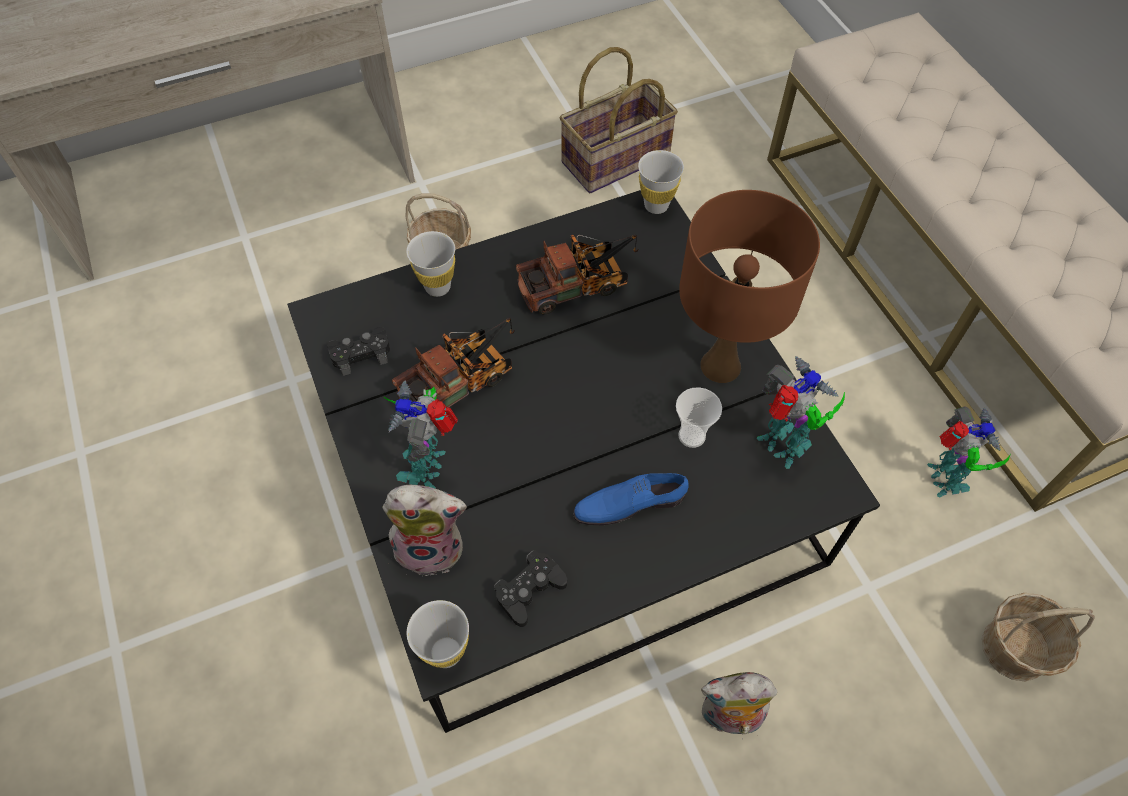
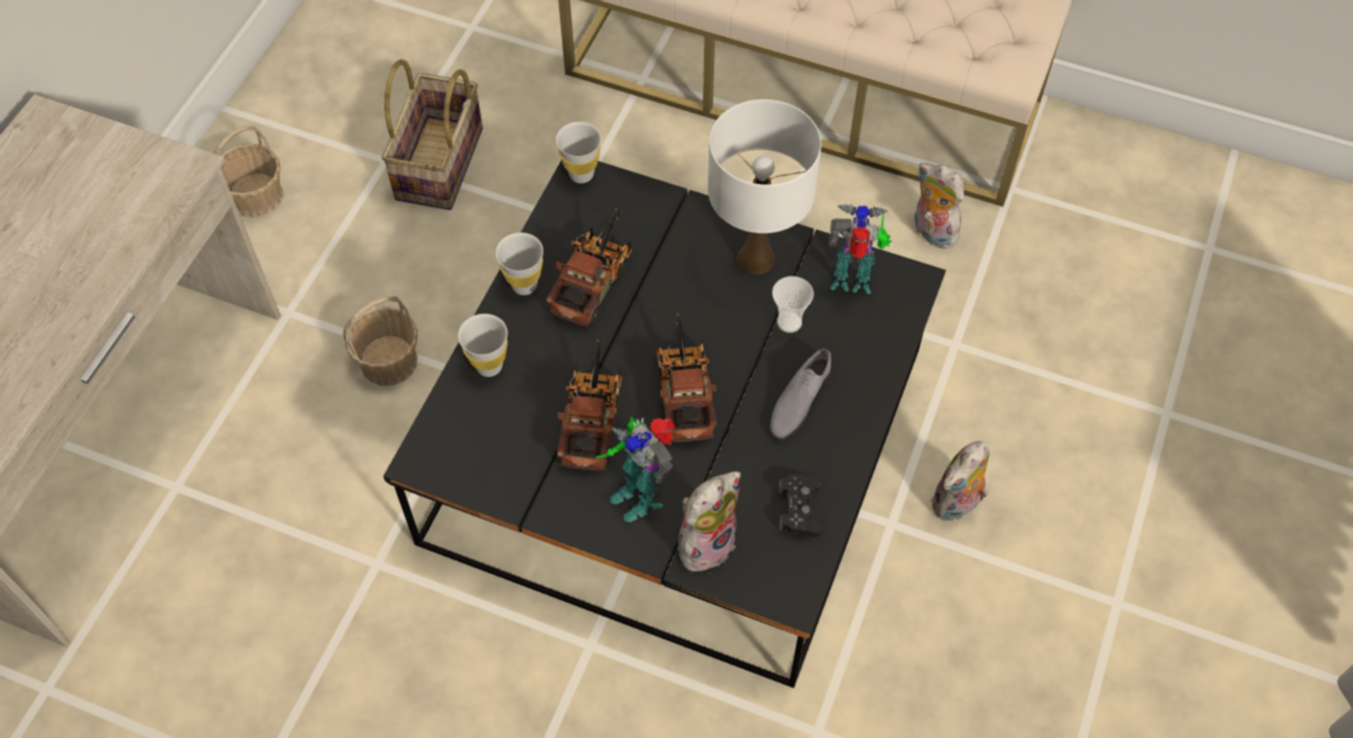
camera: 45 degrees left, 0 degrees up
(361, 354) = (492, 462): black game controller -> none
(446, 652) = (792, 594): white cup -> white cup (524, 285)
(550, 419) = (684, 390): none -> toy truck
(629, 503) = (798, 400): blue shoe -> grey shoe
(720, 365) = (755, 258): brown table lamp -> white table lamp
(943, 481) = (931, 232): toy robot -> plush toy
(1015, 649) = (1073, 308): basket -> basket (257, 196)

